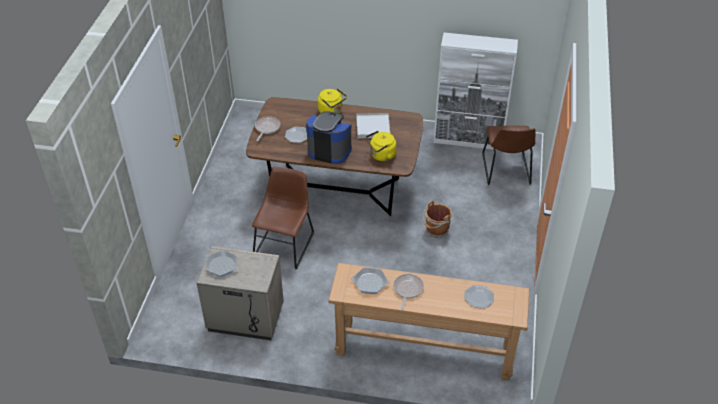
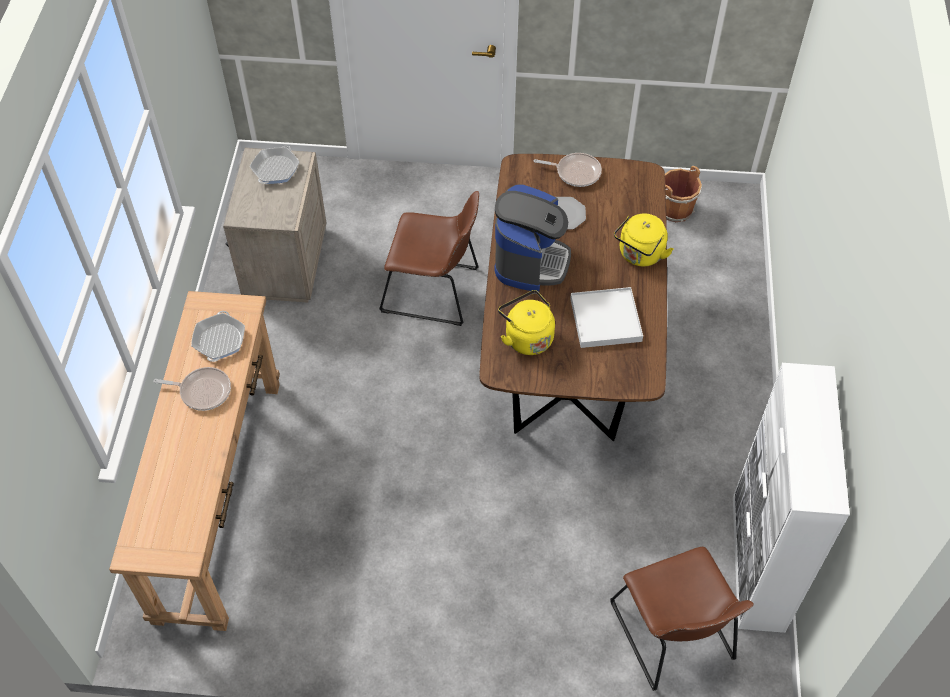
camera: 85 degrees right, 10 degrees up
(436, 230) = (487, 508): brown bucket -> brown bucket (674, 208)
(479, 297) = (181, 495): plate -> none
(506, 171) = (674, 636): brown chair -> brown chair turned 105 degrees counterclockwise

